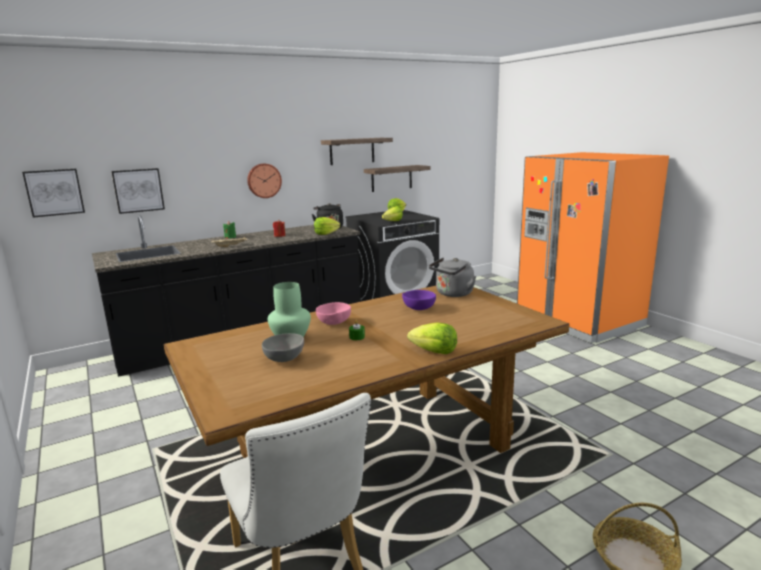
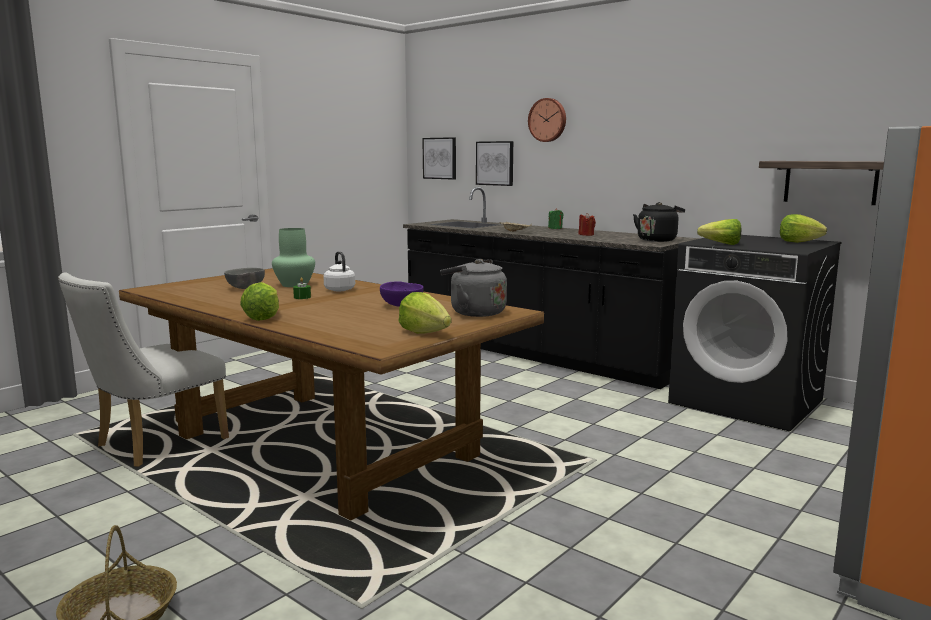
camera: 70 degrees right, 5 degrees down
(264, 180) = (616, 165): wall clock -> wall clock (548, 120)
(326, 234) = (622, 241): lettuce -> lettuce (424, 332)
(333, 323) = (339, 289): pink bowl -> white kettle
(352, 151) = (754, 130): shelf -> none

